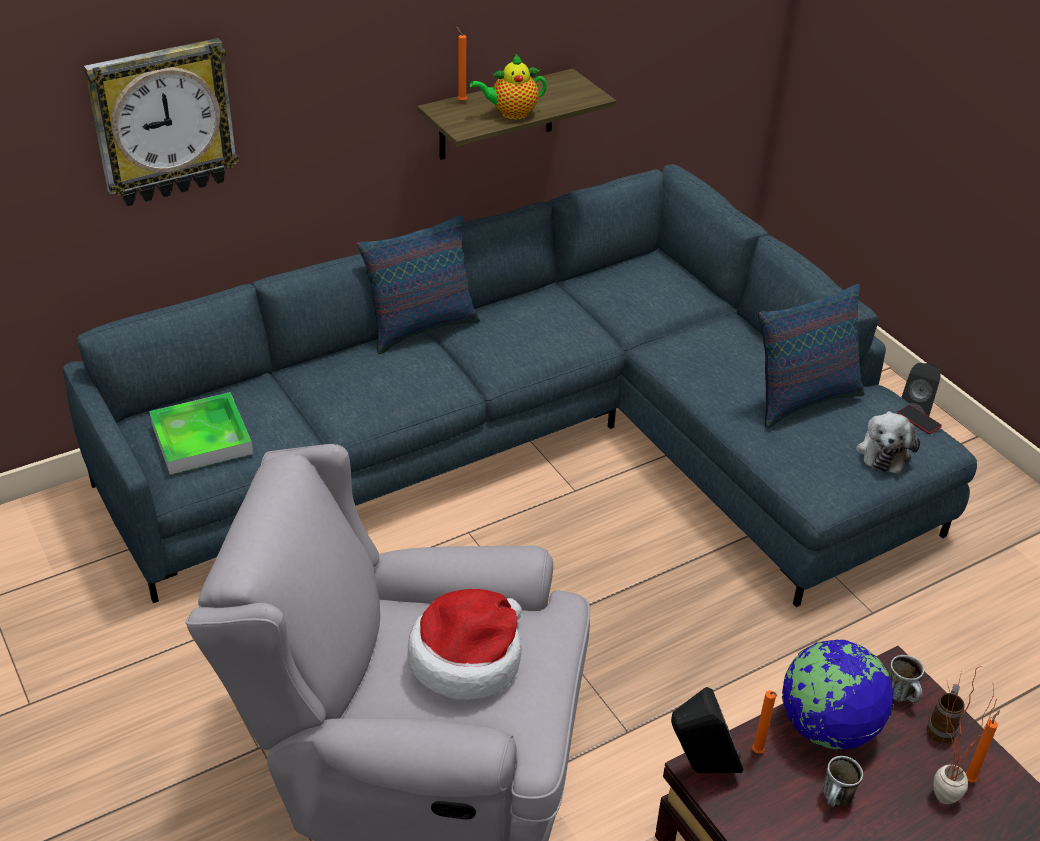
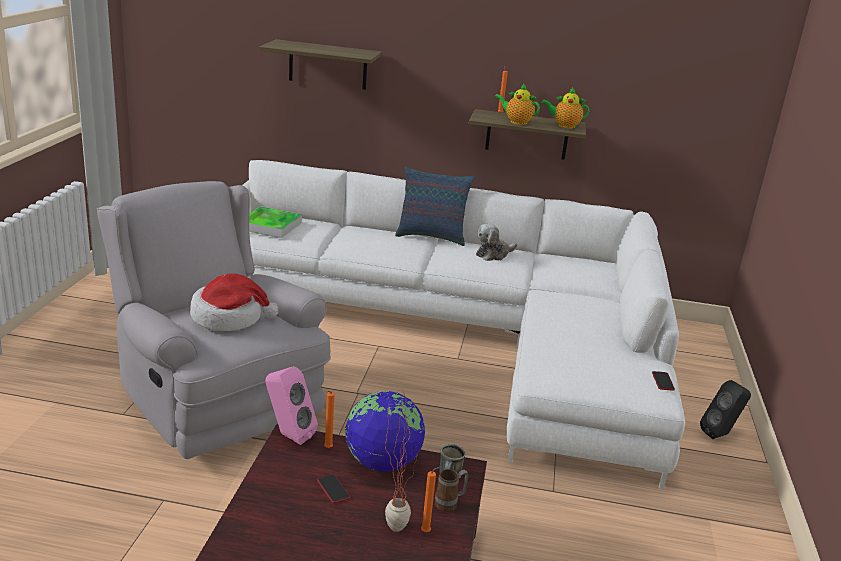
camera: 40 degrees right, 15 degrees down
(163, 122) = (328, 65): wall clock -> shelf
(542, 446) = (469, 336): blue sofa -> white sofa
(568, 92) = (564, 126): none -> teapot
(700, 768) = (288, 435): black speaker -> pink speaker
(804, 401) = (596, 342): blue pillow -> none
(836, 801) = (333, 489): mug -> phone
(884, 451) = (613, 381): plush toy -> plush toy (493, 254)

